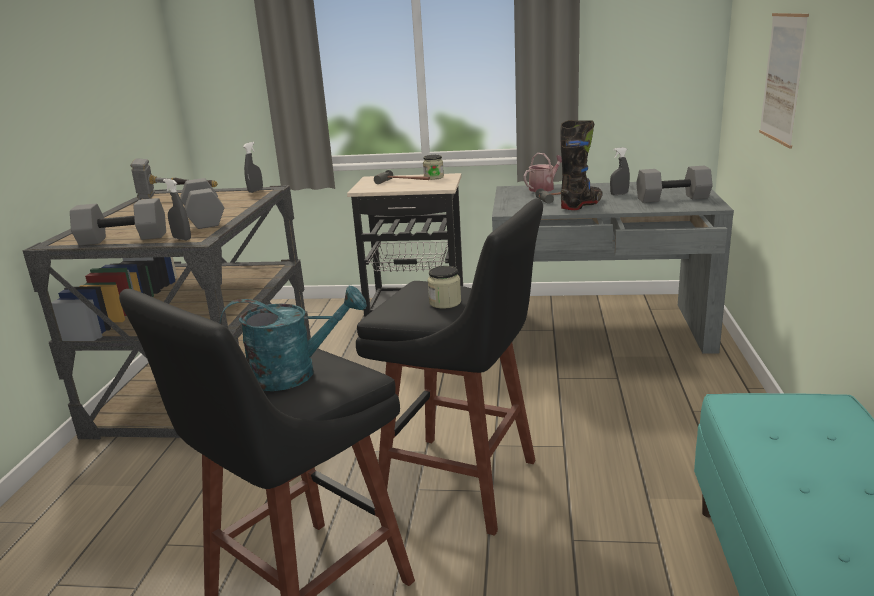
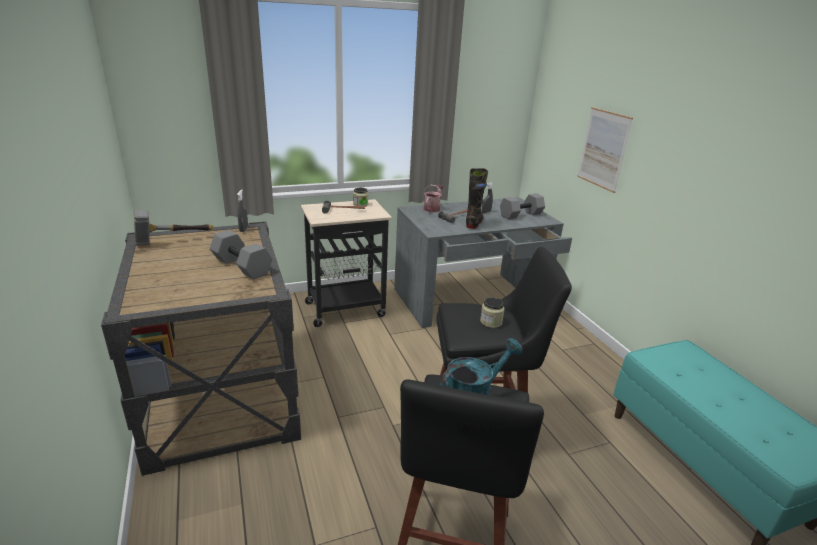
camera: 30 degrees left, 5 degrees up
(122, 239) = (194, 299): grey dumbbell -> none
(182, 238) = (254, 292): grey spray bottle -> none

